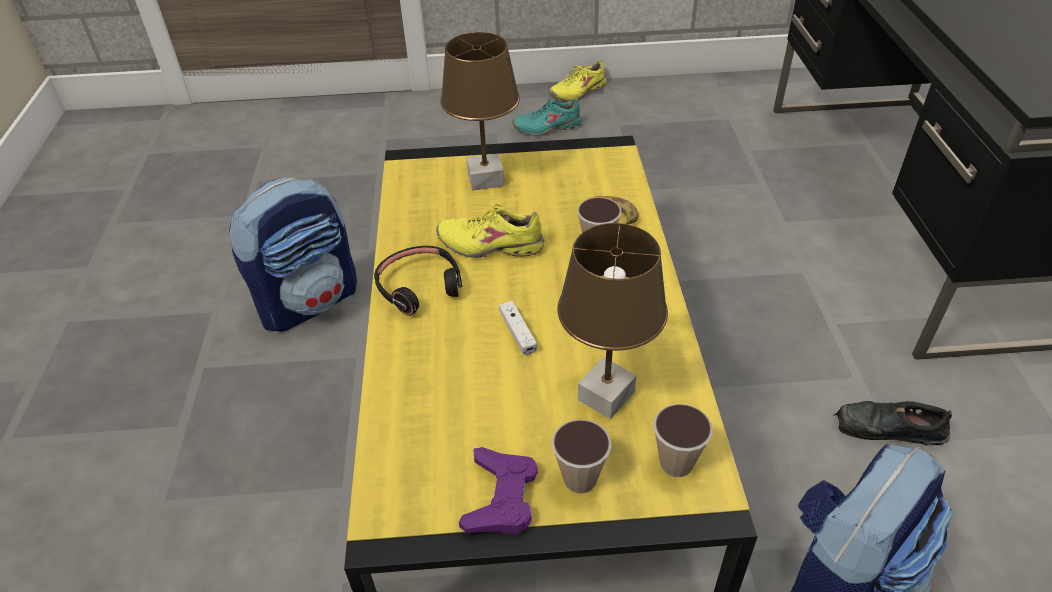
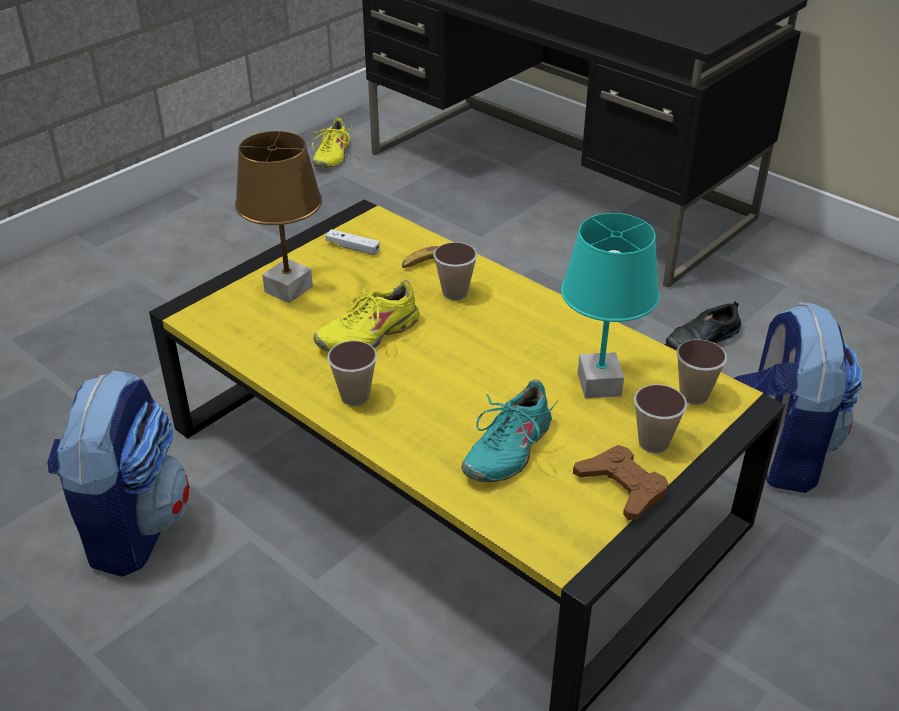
camera: 45 degrees left, 5 degrees down
(419, 286) = (355, 396): black headphones -> cup
(501, 497) = (622, 487): purple game controller -> brown game controller
(517, 333) = (482, 382): white game controller -> white game controller (352, 248)
(547, 127) = (181, 251): turquoise shoe -> turquoise shoe (507, 449)
(578, 92) = (172, 207): yellow shoe -> yellow shoe (331, 156)
(606, 395) = (598, 384): brown table lamp -> turquoise table lamp

